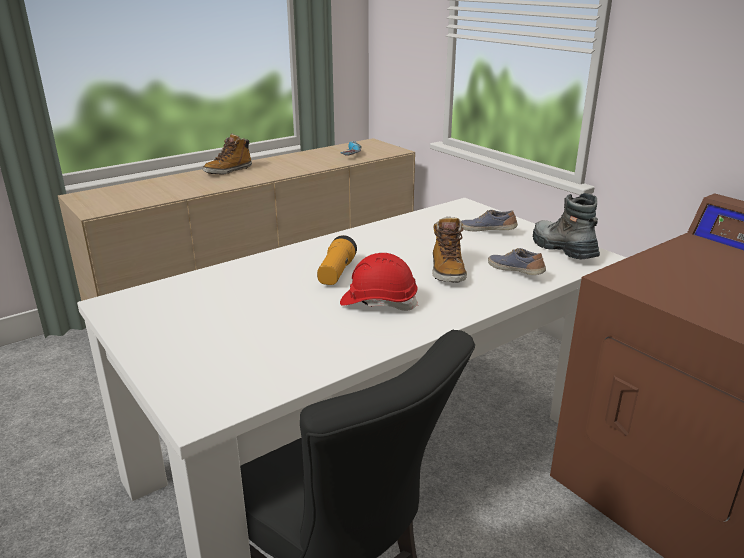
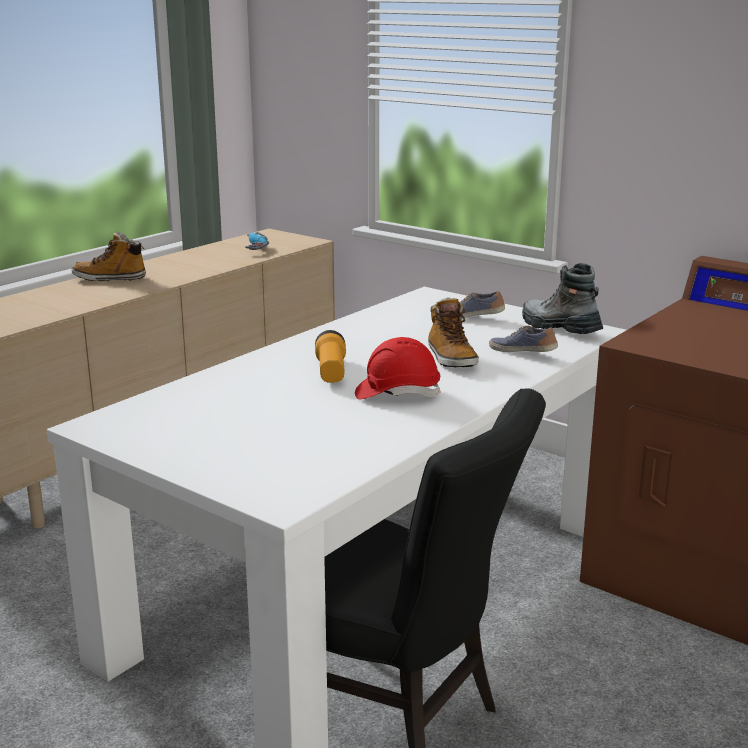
camera: 15 degrees left, 5 degrees down
(228, 171) = (110, 278): boot -> boot turned 60 degrees clockwise

